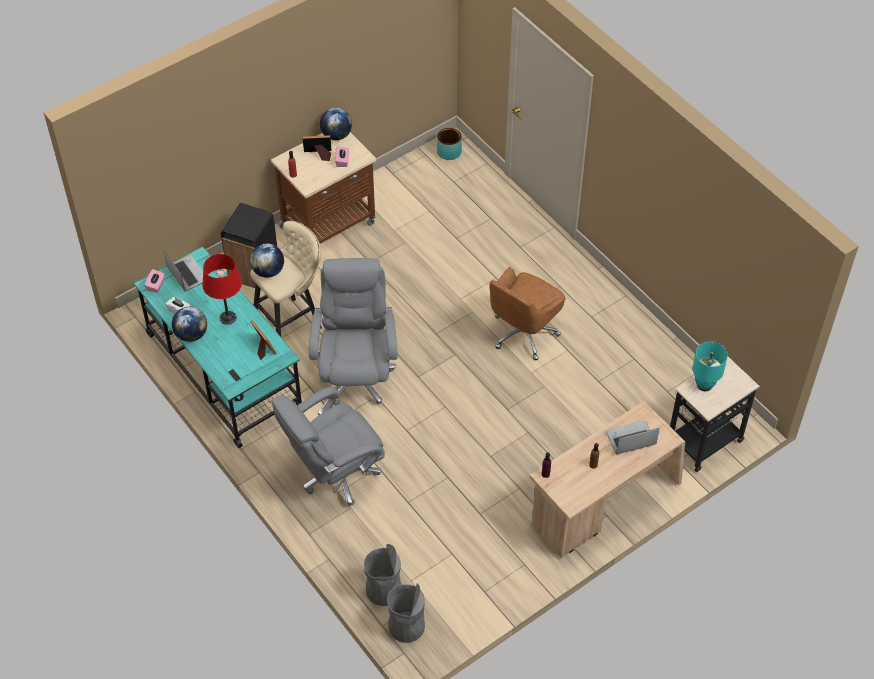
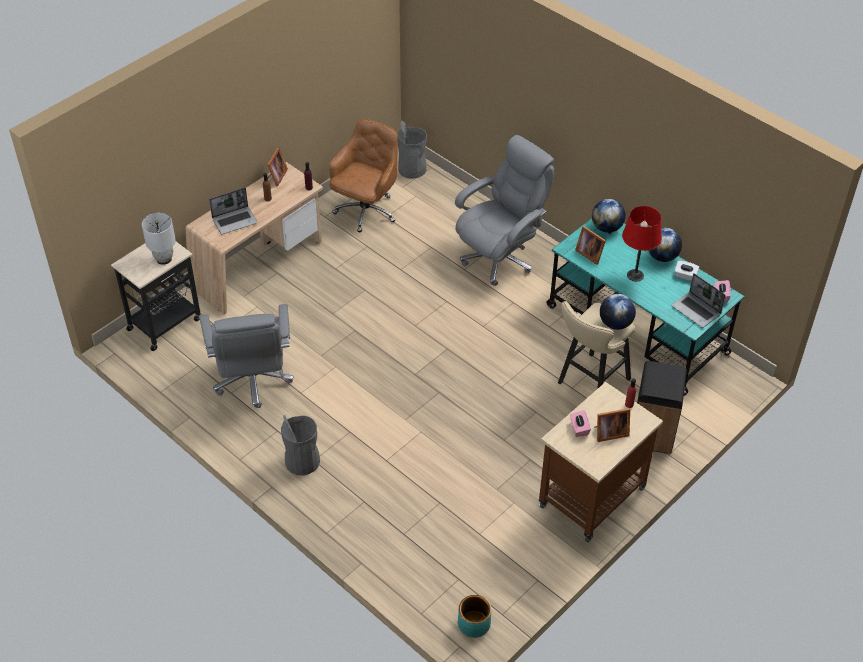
camera: 170 degrees right, 5 degrees down
(336, 135) = (598, 462): globe -> globe (606, 228)
(356, 375) = (507, 342): grey office chair -> grey office chair (253, 384)
(383, 590) = (436, 188): grey trash can -> grey trash can (302, 461)
(523, 333) = (348, 403): brown office chair -> brown office chair (366, 211)
(583, 495) = (276, 177): none -> picture frame
(704, 384) = (164, 259): turquoise table lamp -> white table lamp

